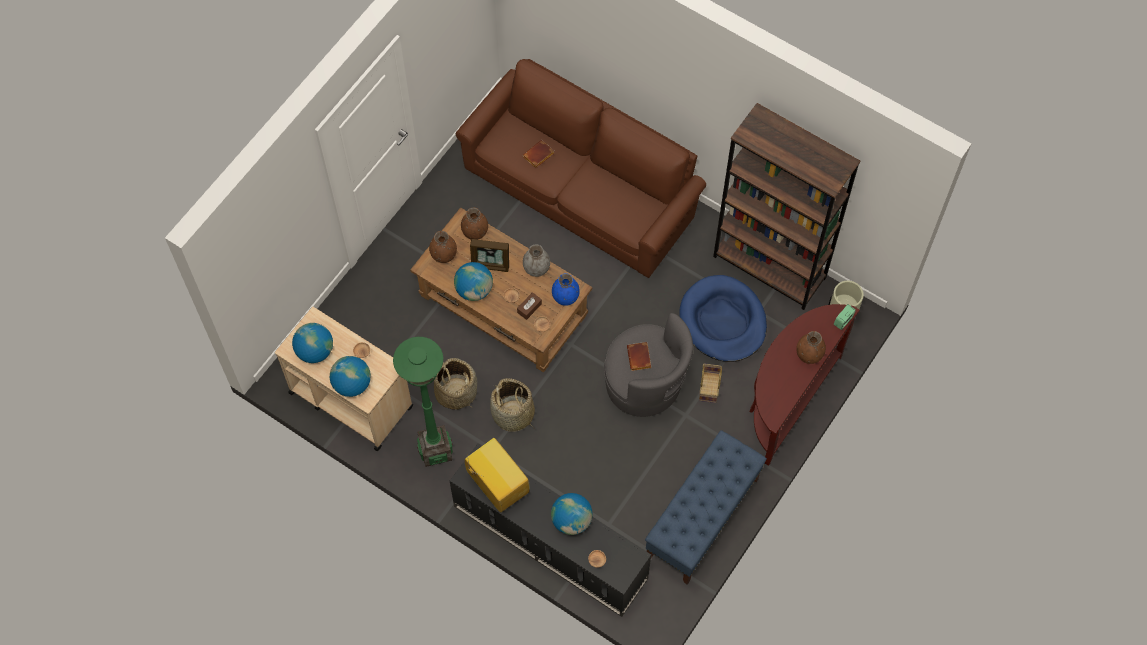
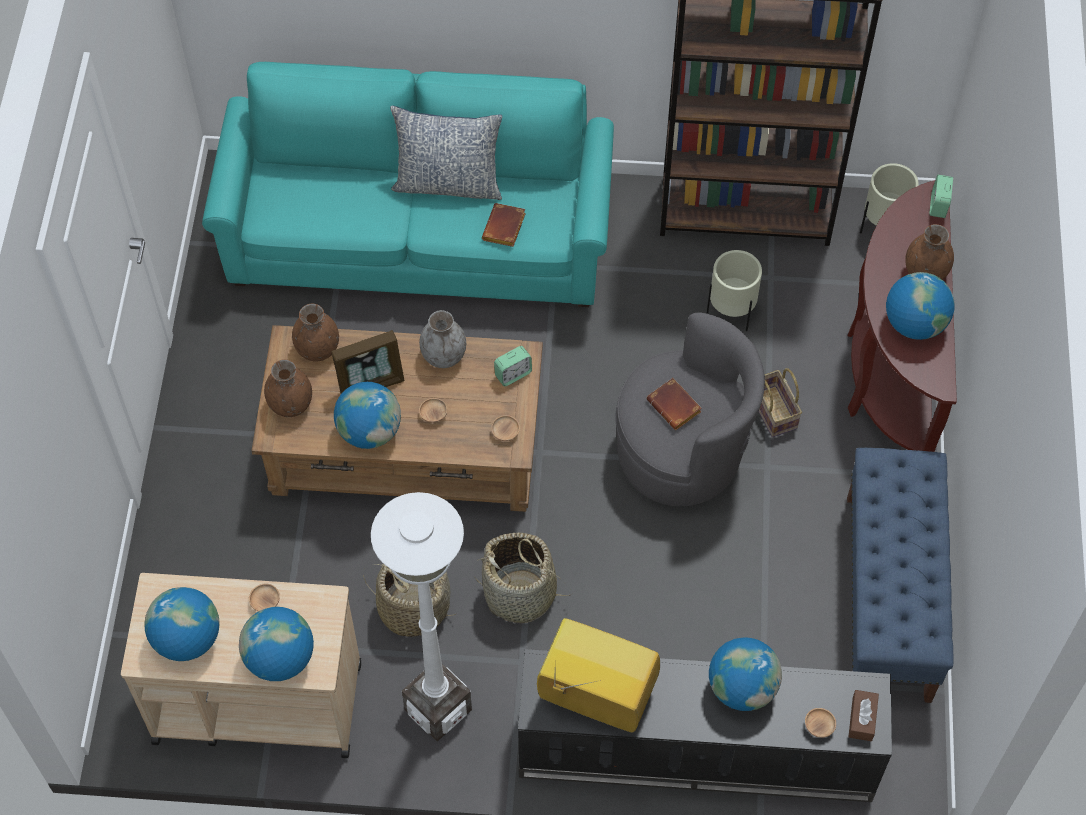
camera: 30 degrees left, 5 degrees down
(435, 451) = (437, 709): green floor lamp -> white floor lamp
(529, 308) = (470, 416): brown tissue box -> brown tissue box (862, 719)
(538, 156) = (343, 202): brown book -> brown book (505, 229)
(565, 297) = (513, 374): blue vase -> alarm clock
(582, 191) = (419, 236): brown sofa -> turquoise sofa
(600, 173) = (448, 183): none -> pillow
(723, 321) = (731, 314): blue dog bed -> beige planter
(783, 379) = (914, 324): none -> globe

